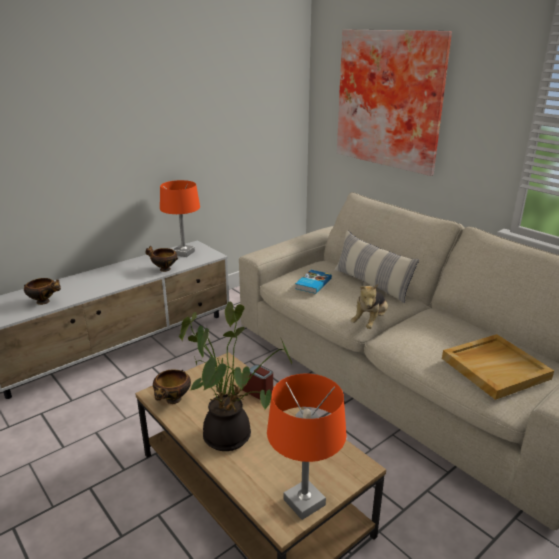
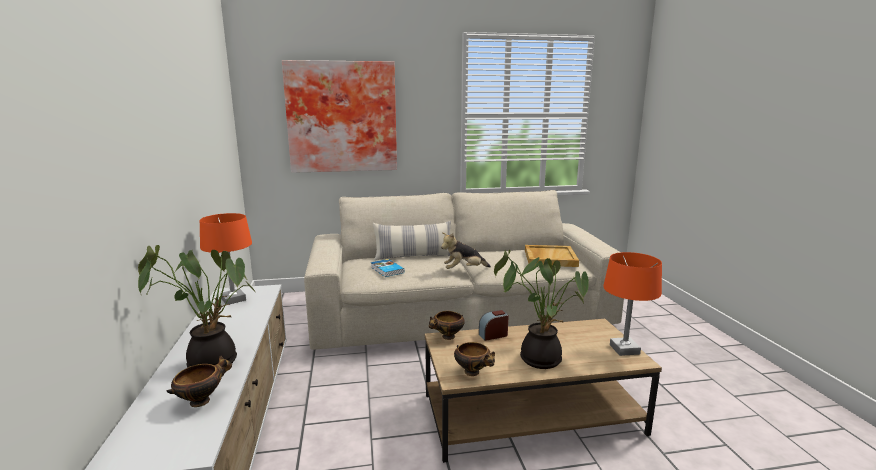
camera: 60 degrees left, 10 degrees down
(91, 285) = (212, 361): none -> potted plant
(163, 269) = (253, 315): bowl -> bowl (447, 337)
(370, 322) = (464, 270): plush toy -> plush toy turned 105 degrees clockwise

